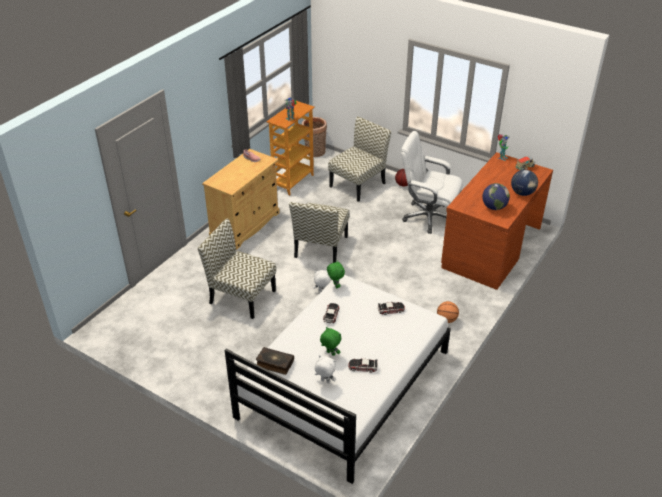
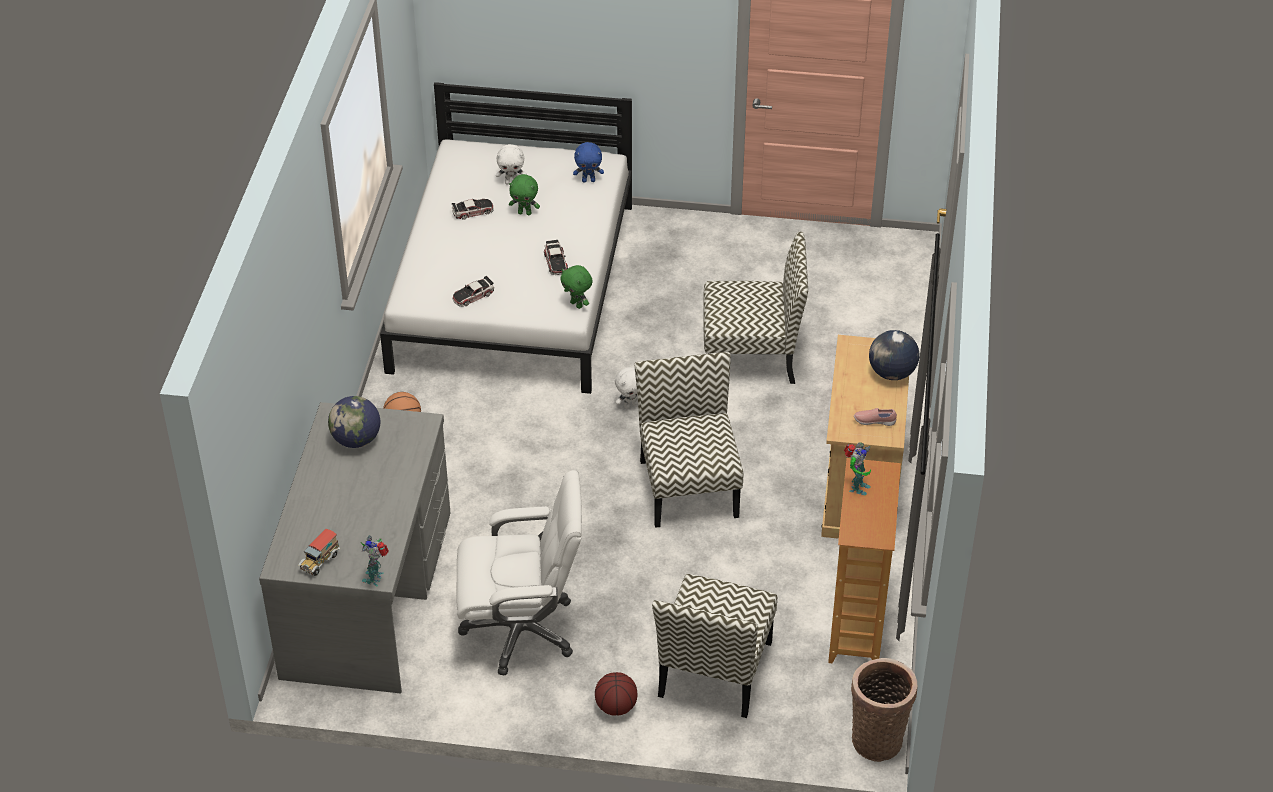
camera: 155 degrees right, 5 degrees up
(274, 364) = (588, 180): book -> blue plush toy
(491, 247) = (368, 595): brown desk -> grey desk
(522, 193) = (310, 491): globe -> globe (891, 373)

